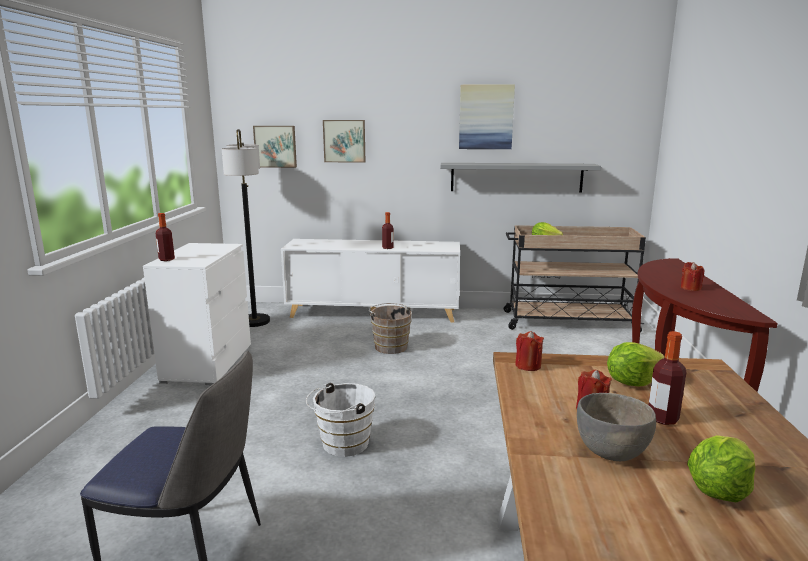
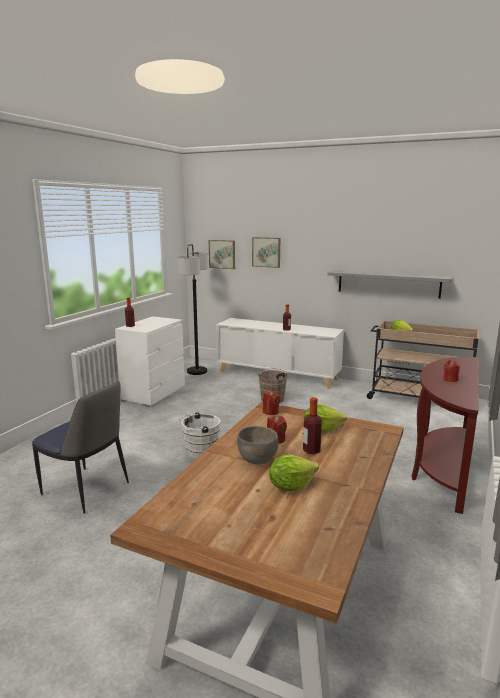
camera: 20 degrees right, 0 degrees up
(486, 117) = (366, 238): picture -> none

